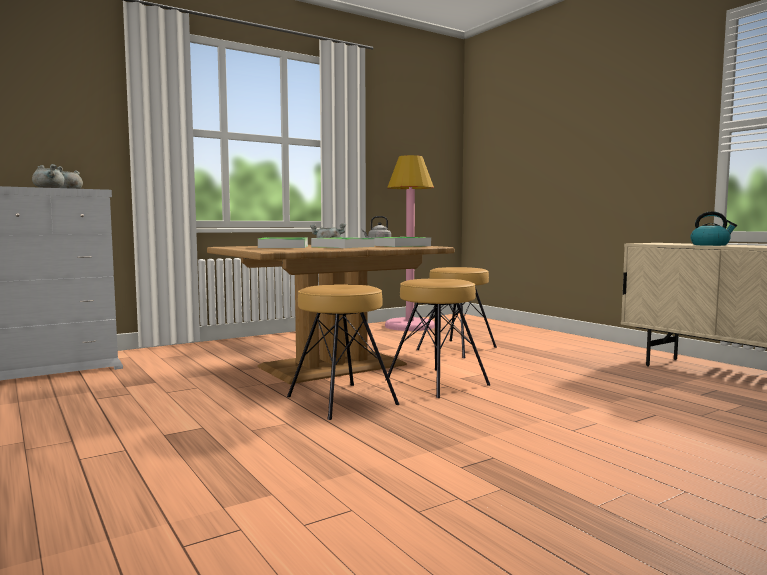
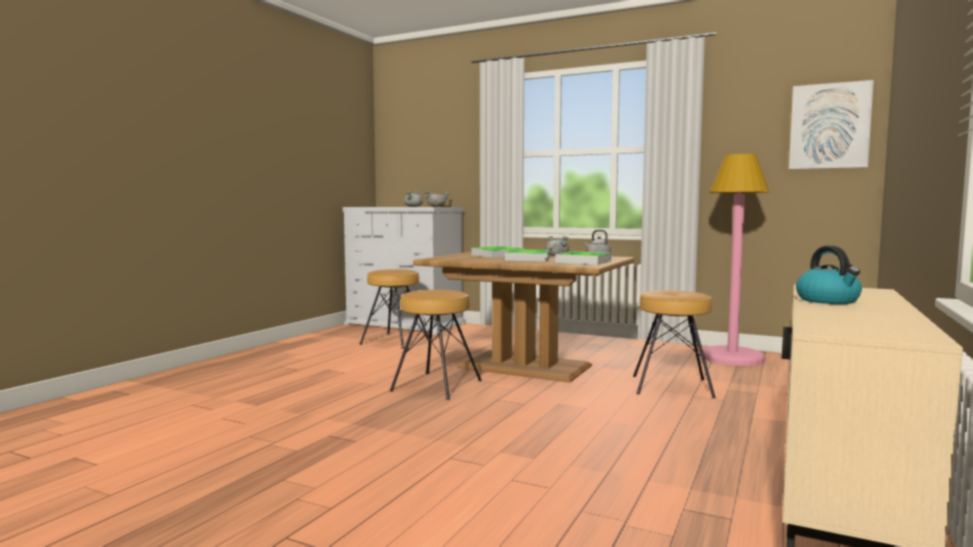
camera: 60 degrees right, 0 degrees up
(436, 142) = (829, 126): none -> picture
(436, 383) = (528, 399): brown stool -> brown stool (394, 341)

